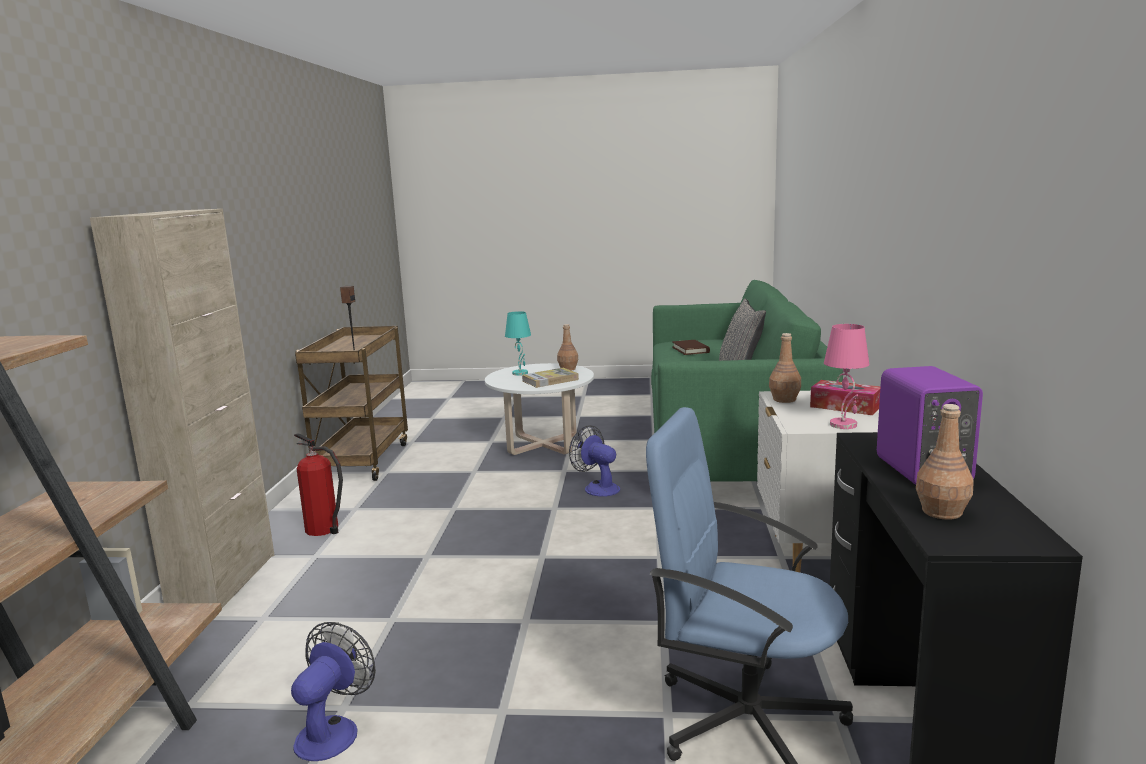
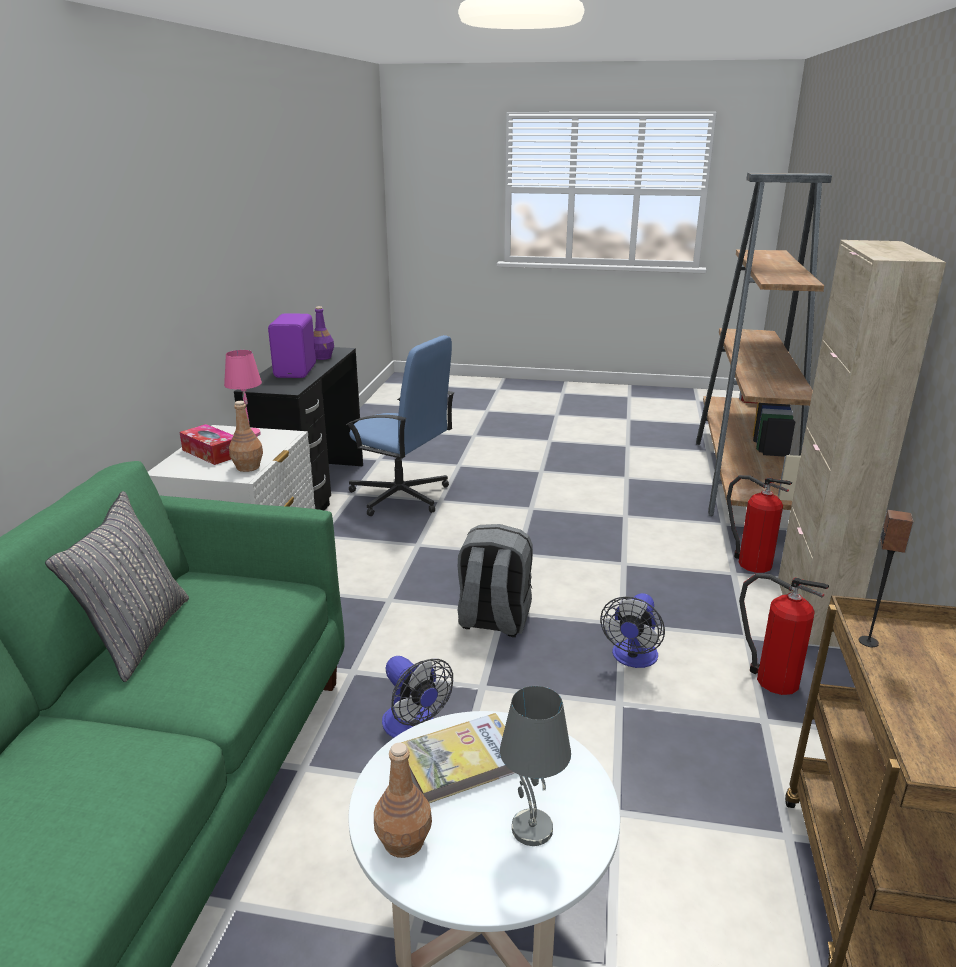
camera: 175 degrees left, 10 degrees up
(224, 634) = (751, 563): none -> fire extinguisher
(333, 730) = (624, 507): fan -> fan (633, 658)
(520, 373) = (530, 828): turquoise table lamp -> grey table lamp
(550, 548) = (493, 620): none -> grey backpack
(690, 350) = (75, 800): brown book -> none
(941, 512) = (323, 357): brown bottle -> purple bottle

